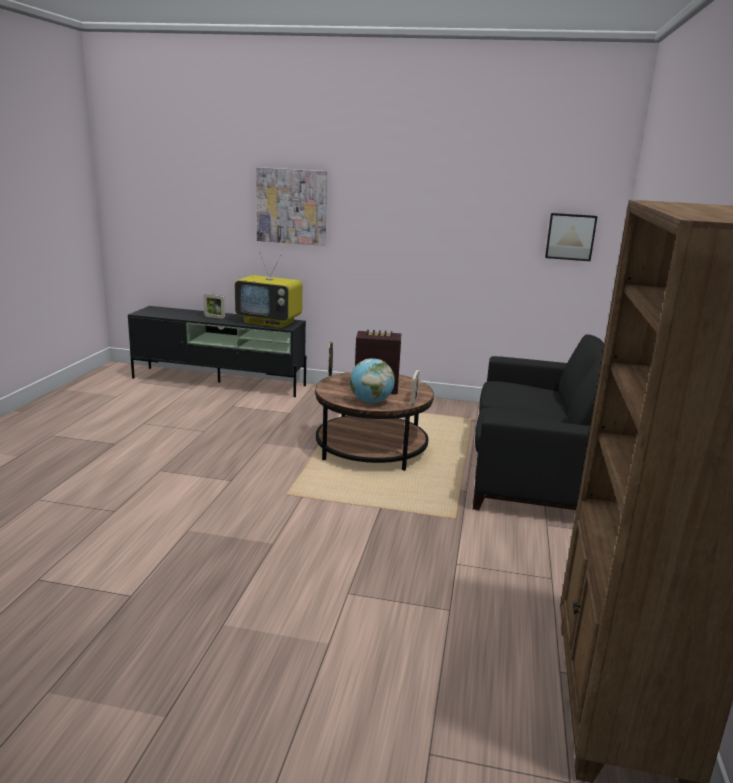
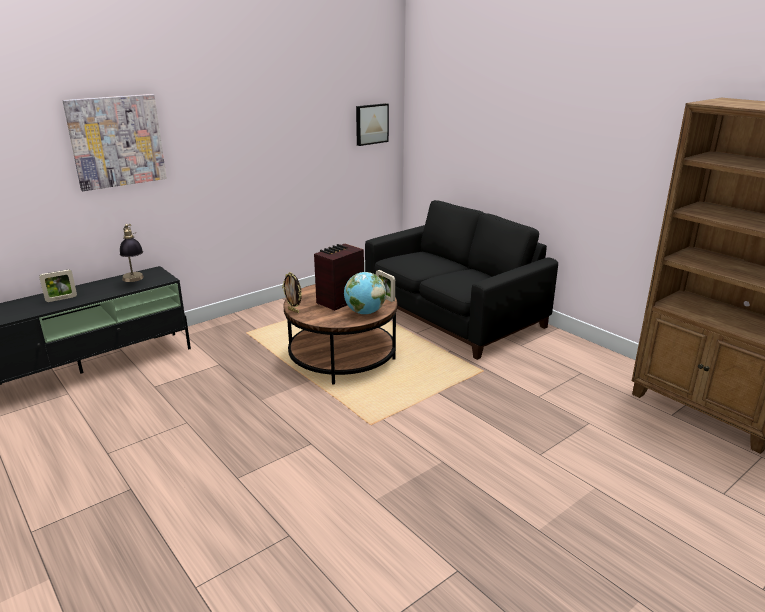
camera: 50 degrees left, 5 degrees up
(270, 322) = (135, 281): television -> table lamp

